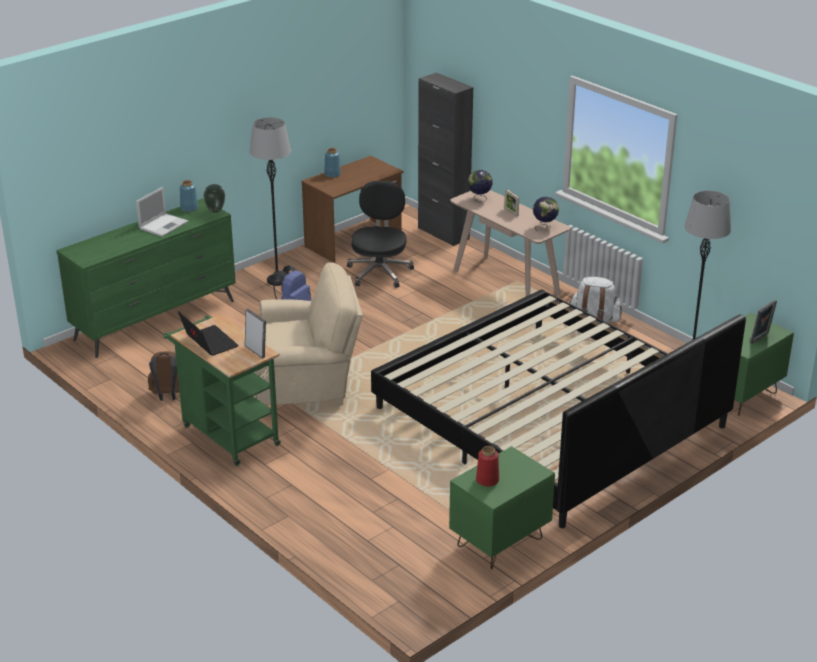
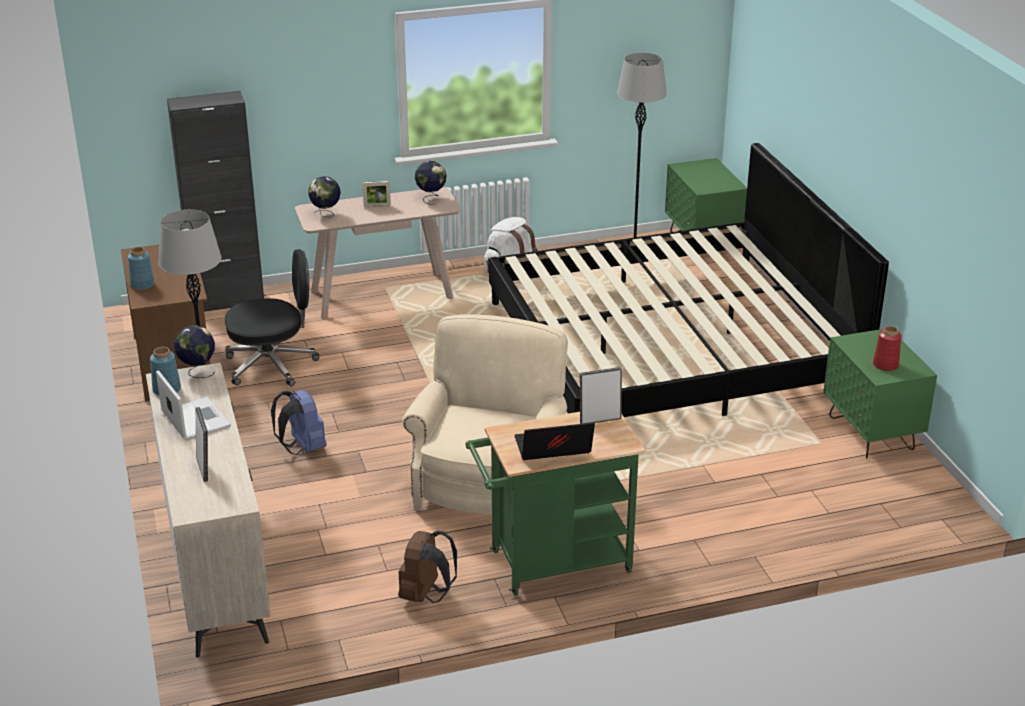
camera: 65 degrees left, 0 degrees up
(156, 320) = (216, 566): green dresser -> beige dresser
(215, 211) = (197, 371): vase -> globe
(379, 272) = (272, 365): black office chair -> black office chair turned 135 degrees clockwise
(761, 338) = (717, 173): picture frame -> picture frame (205, 468)

